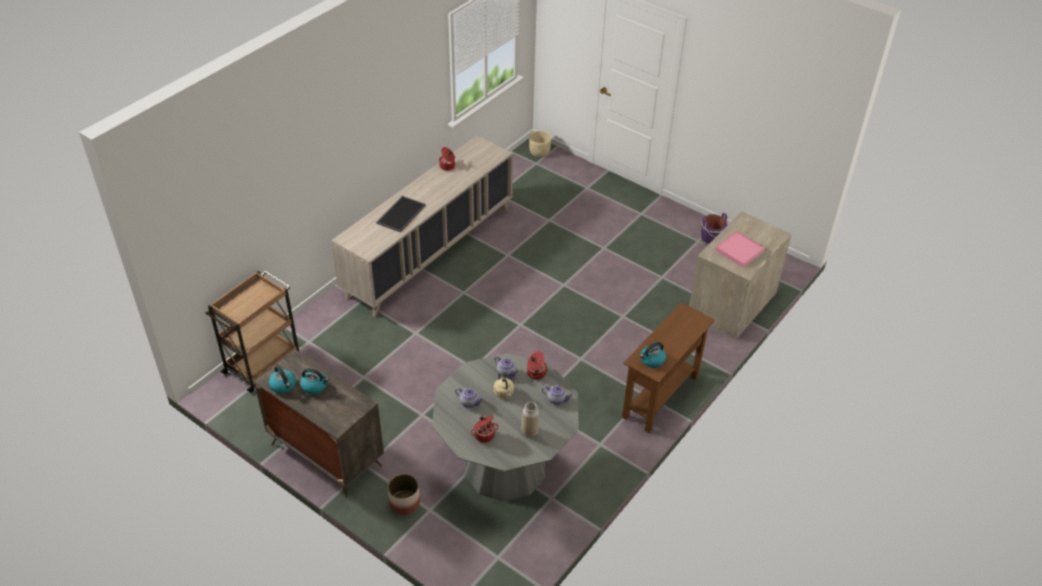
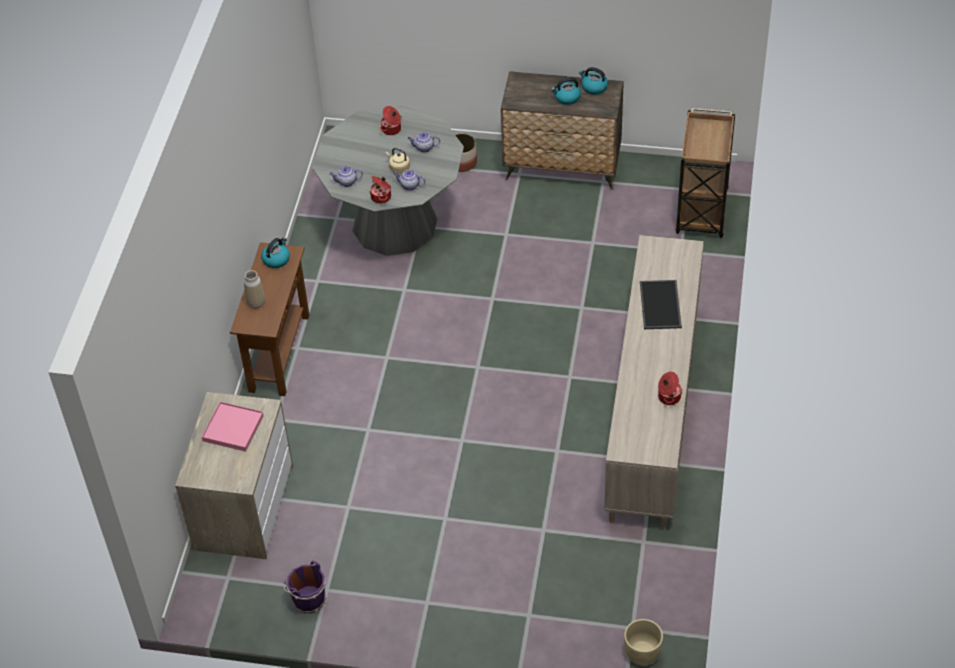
camera: 155 degrees right, 5 degrees up
(530, 431) = (353, 147): vase -> vase (256, 303)

